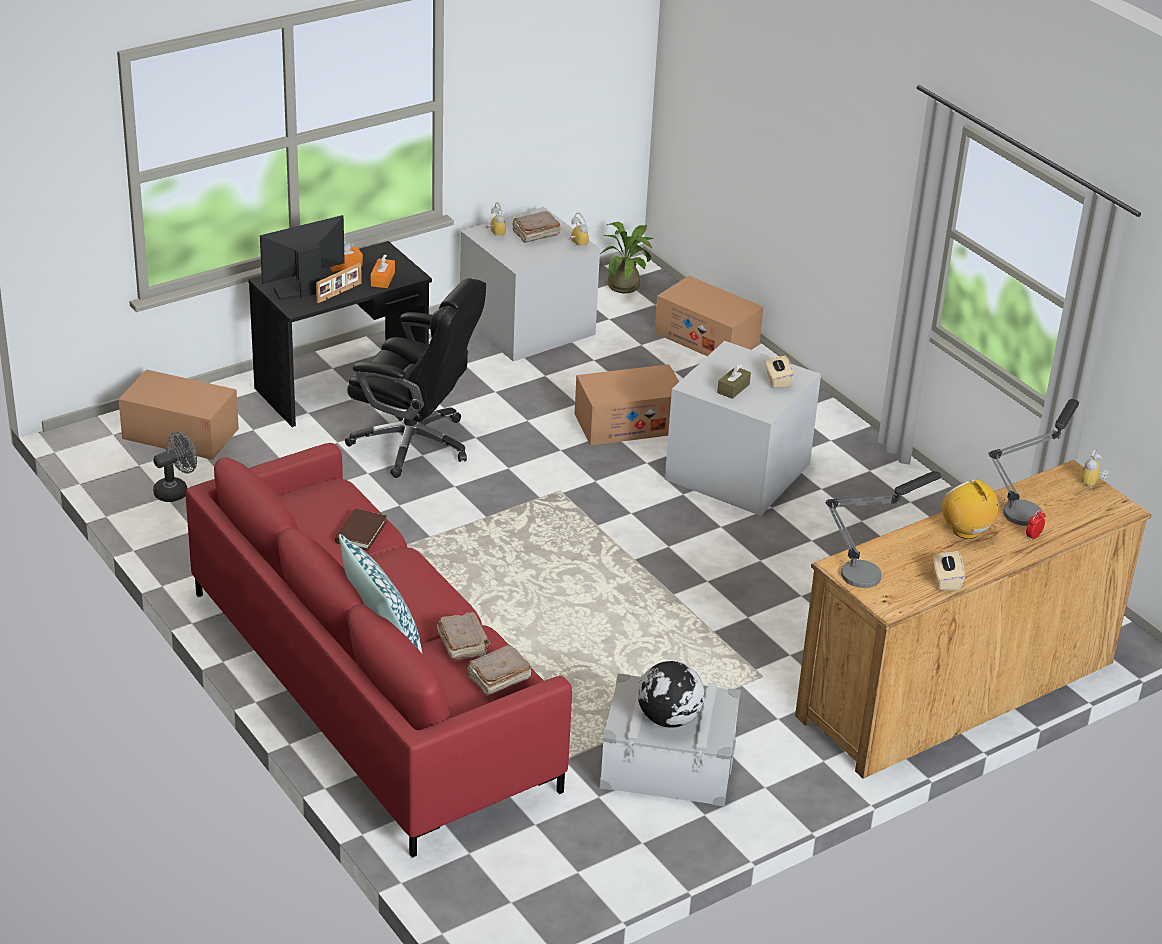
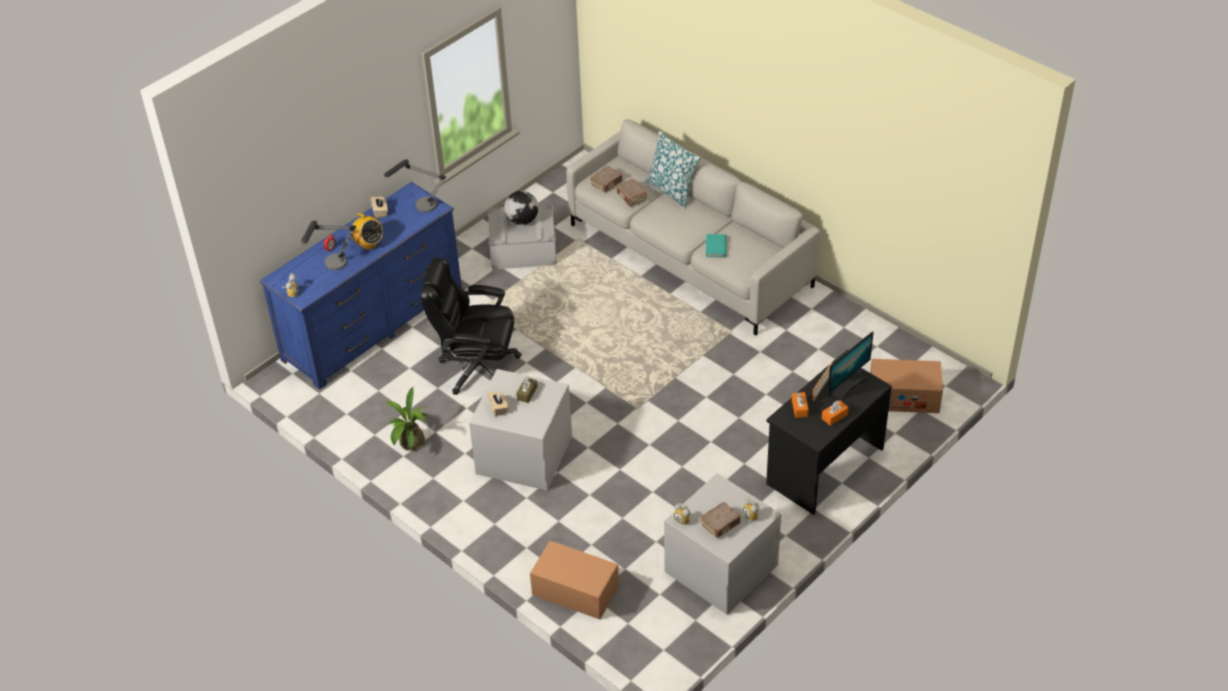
camera: 170 degrees right, 10 degrees up
(176, 490) = (874, 352): grey fan -> none
(361, 532) = (716, 247): brown book -> turquoise book
(371, 688) = (689, 255): red sofa -> grey sofa
(414, 443) = (748, 426): black office chair -> black office chair (477, 367)
(626, 285) = (659, 643): potted plant -> potted plant (410, 444)
(628, 423) = (610, 481): cardboard box -> none
(956, 689) = (373, 324): brown dresser -> blue dresser

